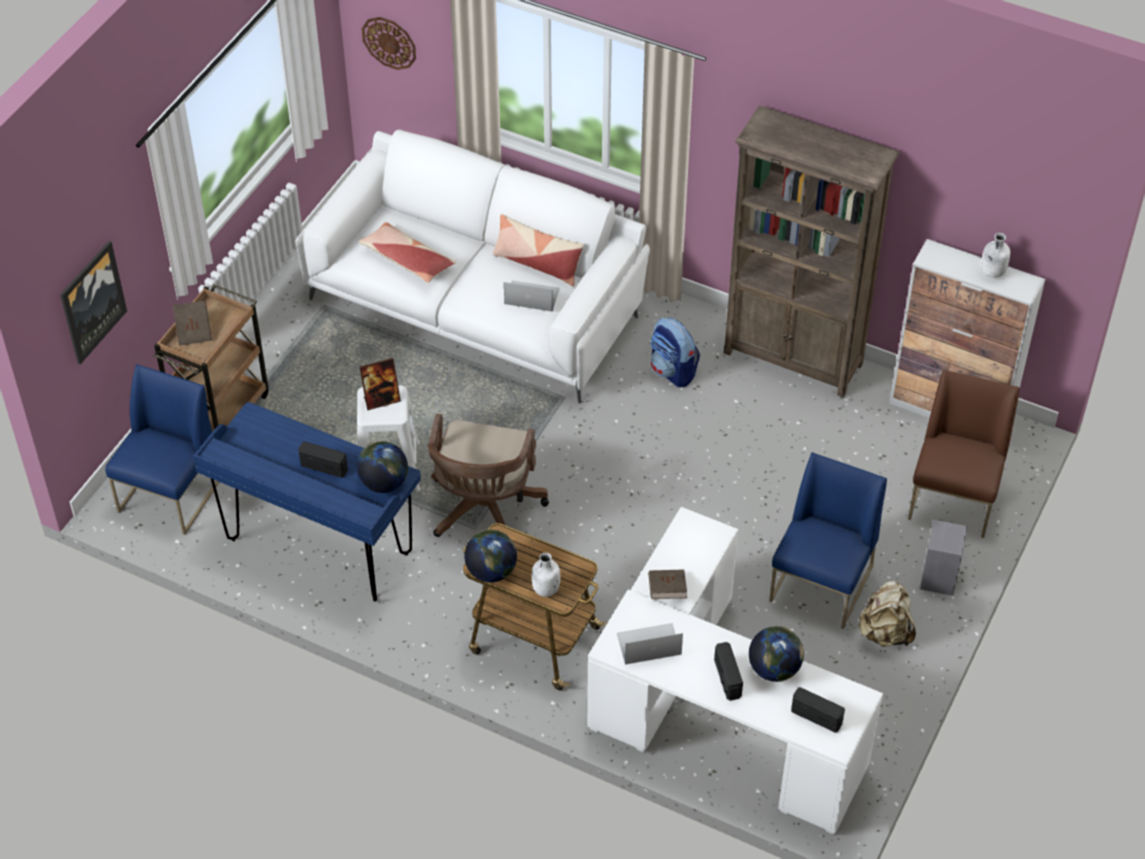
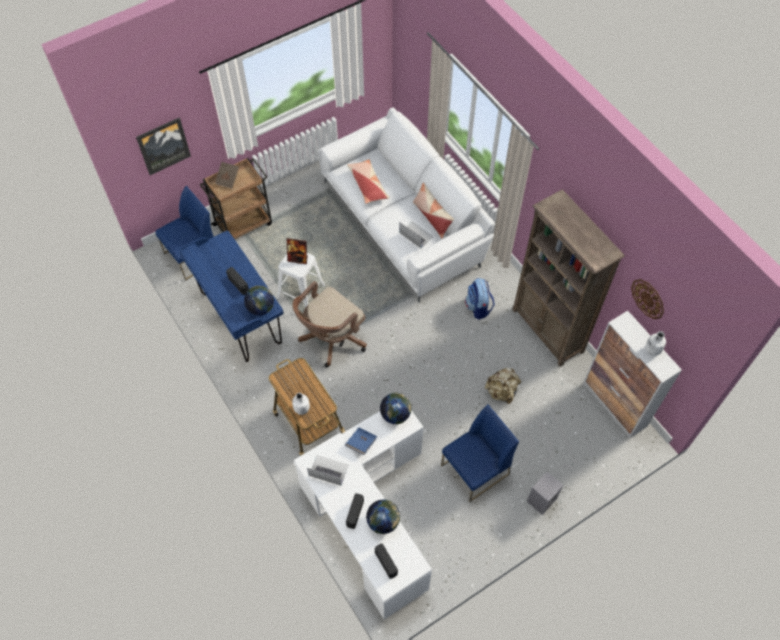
camera: 30 degrees right, 10 degrees up
(389, 42) = (409, 61): wall clock -> wall clock (648, 298)
(491, 571) = (281, 384): globe -> globe (395, 415)
(667, 591) = (361, 443): brown book -> blue book
(885, 632) = (490, 516): beige backpack -> beige backpack (501, 391)
(954, 498) = (581, 457): brown chair -> none

